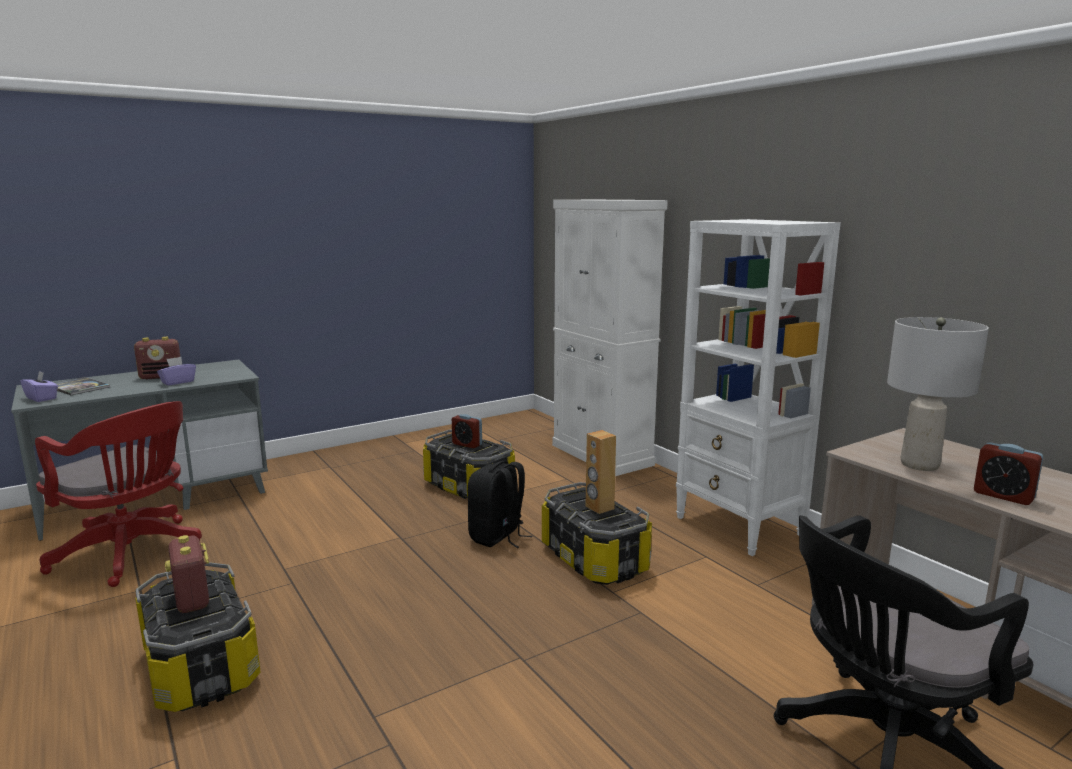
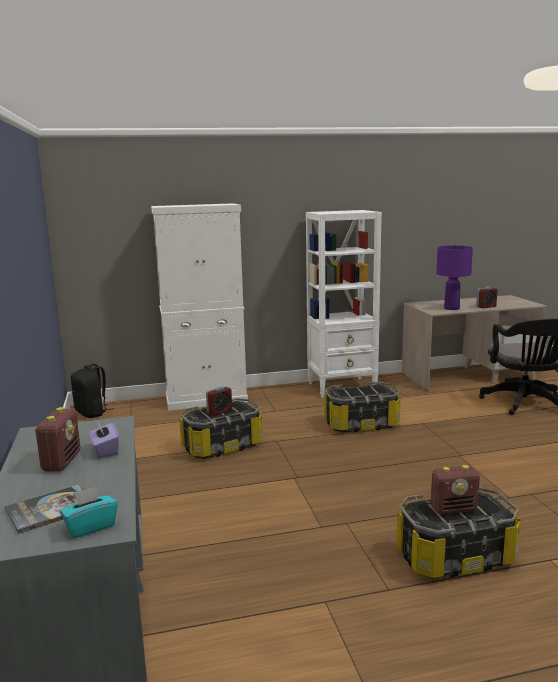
camera: 70 degrees left, 0 degrees up
(42, 398) = (90, 526): purple tissue box -> turquoise tissue box
(132, 554) = (241, 617): red office chair -> none
(497, 537) = (315, 446): black backpack -> black backpack (92, 413)
(599, 508) = (362, 390): brown speaker -> none
(920, 465) = (452, 308): grey table lamp -> purple table lamp

